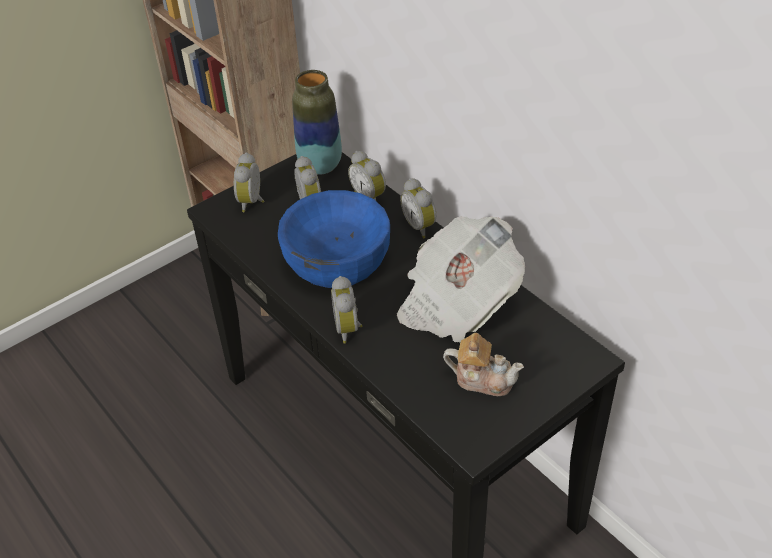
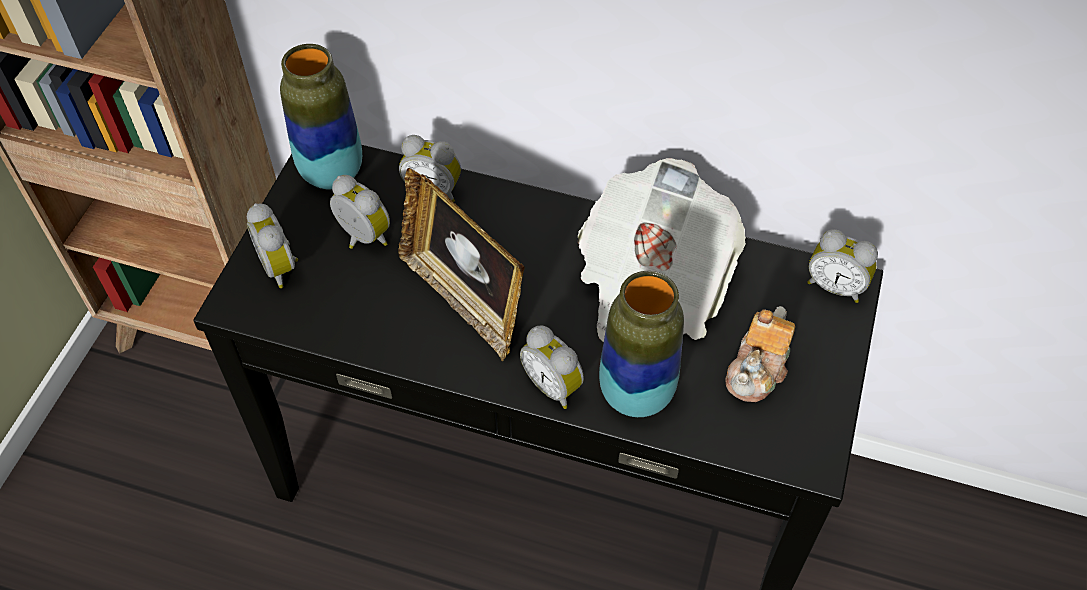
camera: 35 degrees left, 10 degrees up
(337, 260) = (464, 299): blue bowl -> picture frame
(393, 356) = (636, 394): none -> vase
(420, 226) = (530, 203): alarm clock -> alarm clock (835, 285)
(482, 379) = (757, 370): teapot -> teapot turned 135 degrees clockwise

